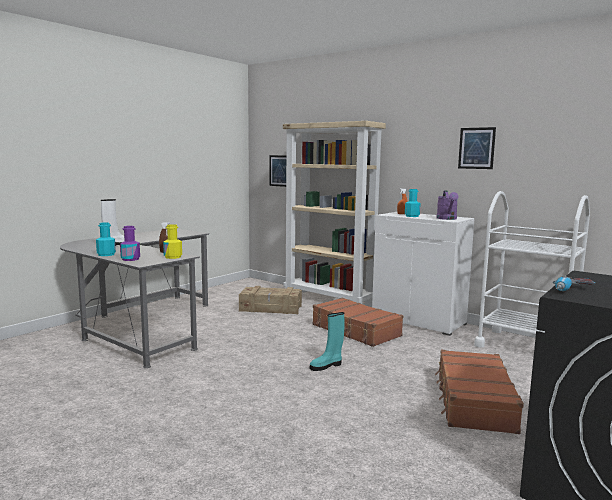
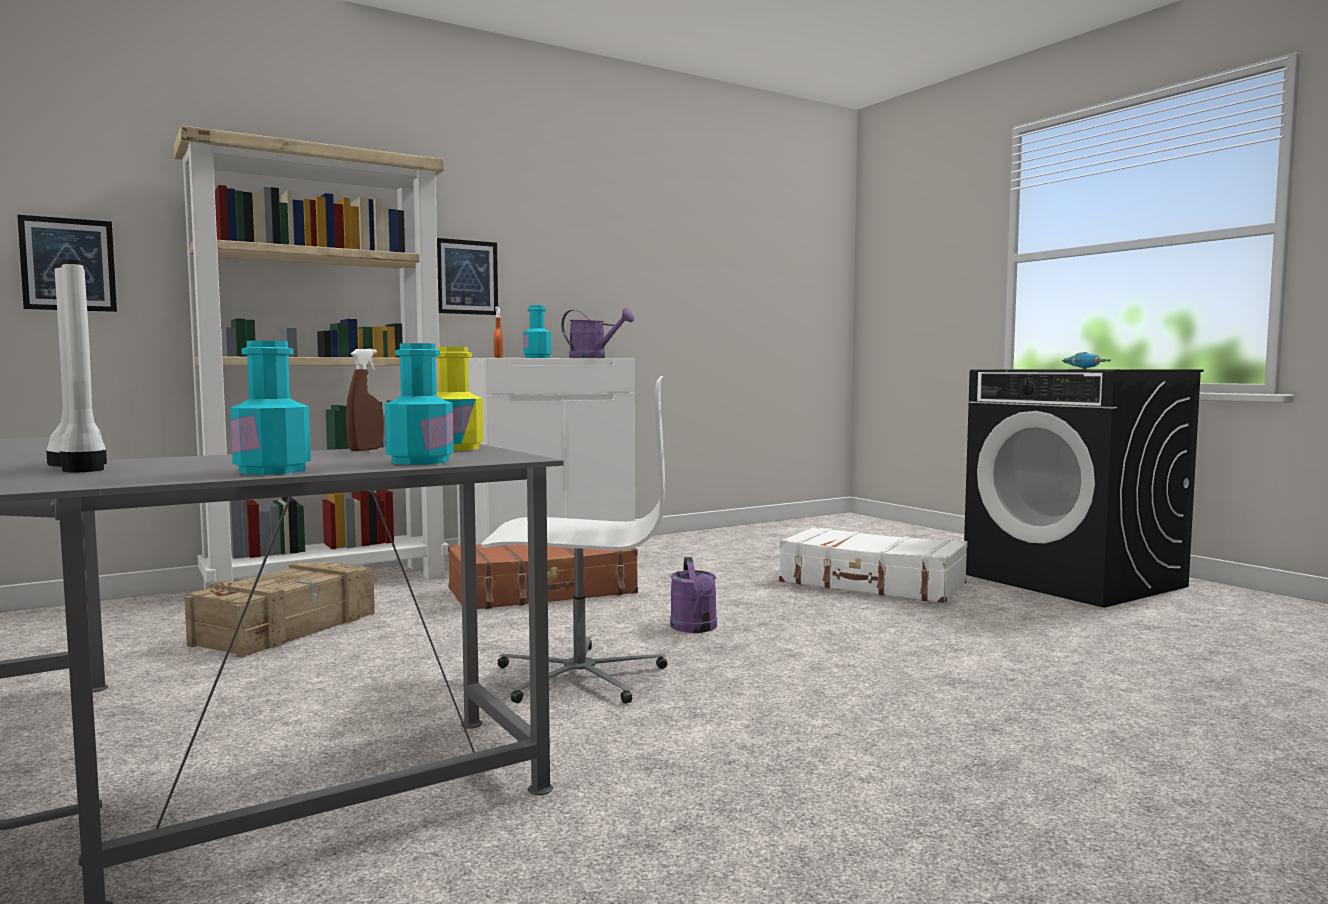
camera: 70 degrees left, 5 degrees down
(130, 259) = (420, 461): purple bottle -> turquoise bottle
(248, 355) = (579, 676): none -> white office chair
(326, 366) = (695, 628): turquoise boot -> purple watering can
(473, 401) = (872, 584): brown suitcase -> white suitcase
(476, 148) = (586, 242): picture -> picture (467, 277)
(525, 347) = (712, 539): white cart -> none

